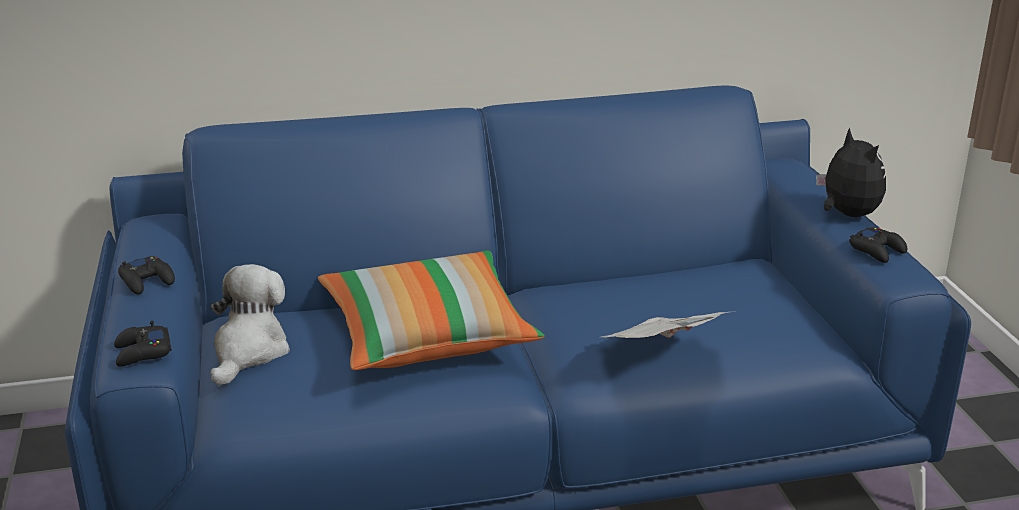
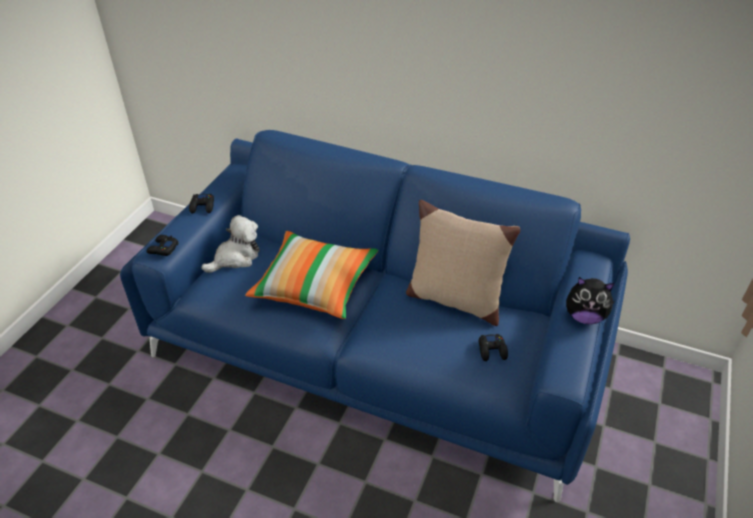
camera: 35 degrees right, 15 degrees up
(644, 279) = (454, 299): none -> beige pillow
(663, 355) = (409, 355): newspaper -> none
(846, 214) = (584, 316): plush toy -> plush toy turned 90 degrees clockwise
(877, 250) = (570, 353): black game controller -> black game controller (492, 350)

